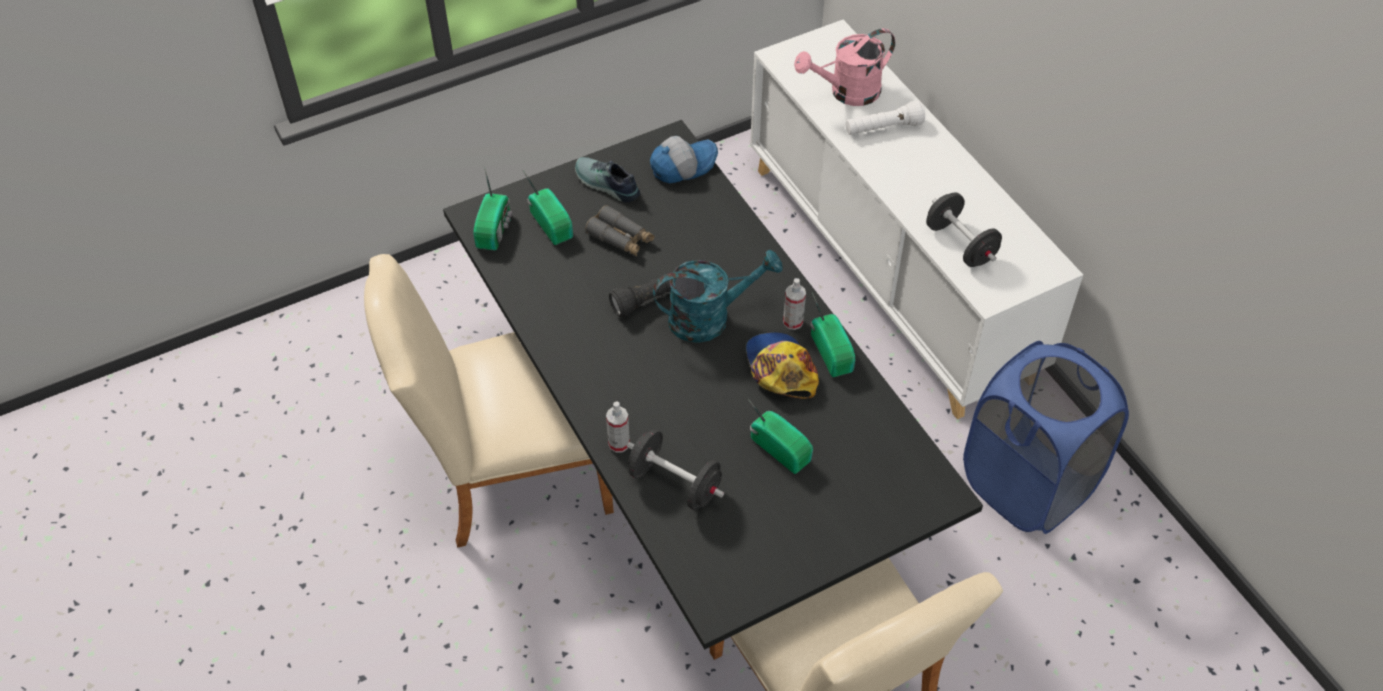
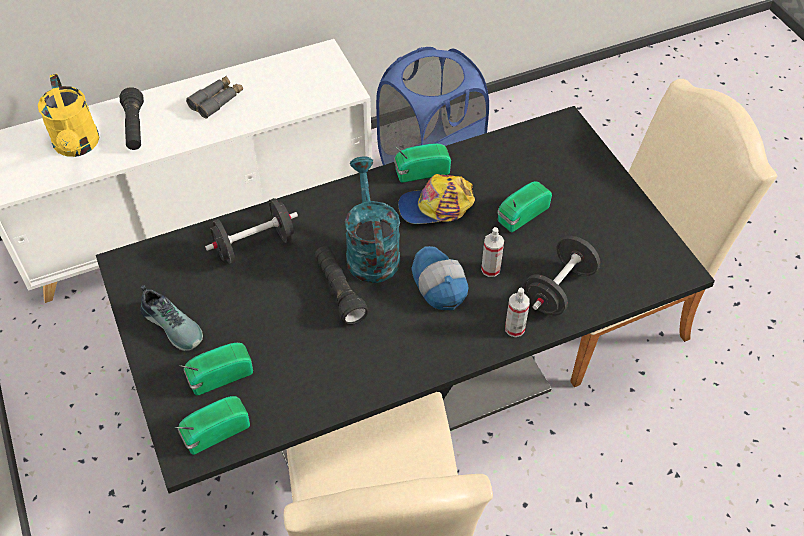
camera: 85 degrees left, 0 degrees up
(495, 229) = (214, 432): radio -> radio turned 45 degrees counterclockwise
(606, 185) = (174, 324): shoe -> shoe turned 90 degrees counterclockwise
(621, 238) = (254, 315): grey binoculars -> grey binoculars (217, 101)
(682, 165) = (165, 258): cap -> cap (438, 285)
(793, 322) = (384, 193): spray bottle -> spray bottle (490, 269)
(847, 93) = (77, 146): pink watering can -> yellow watering can
(883, 129) = (135, 128): white flashlight -> black flashlight
(960, 244) = (288, 99): black dumbbell -> black dumbbell (254, 245)

